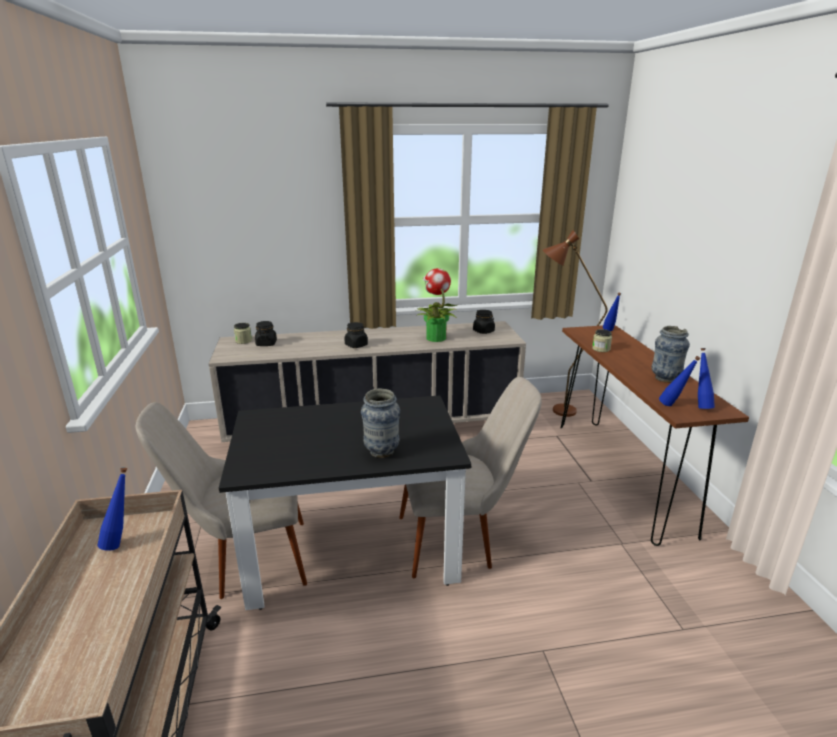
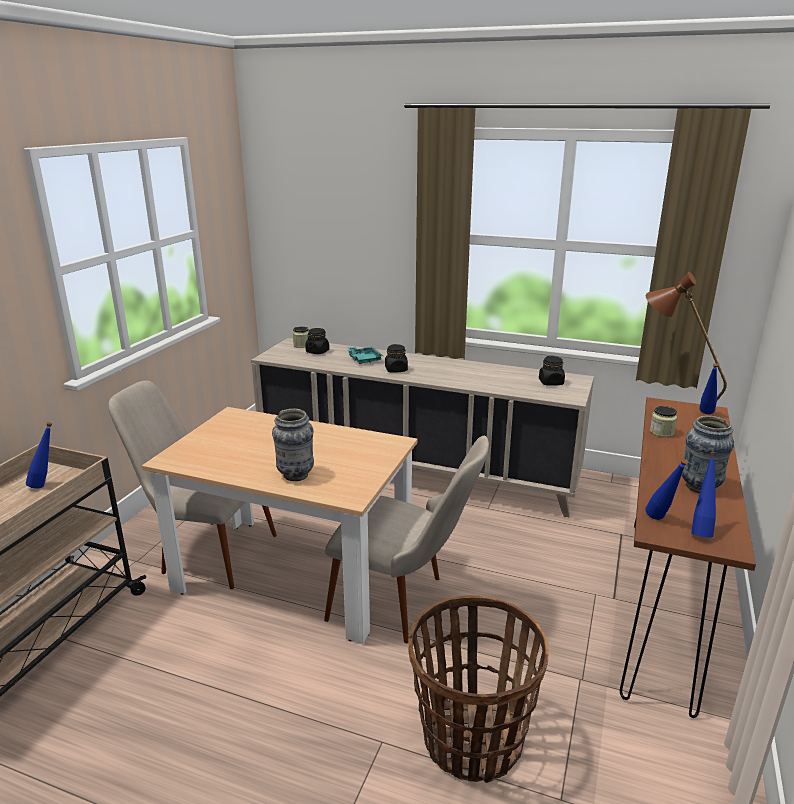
camera: 30 degrees right, 0 degrees up
(318, 342) = (364, 359): none -> turquoise tray
(352, 551) = (294, 575): black dining table -> beige dining table
(435, 338) = (486, 379): potted plant -> none
(598, 618) = (471, 740): none -> basket

